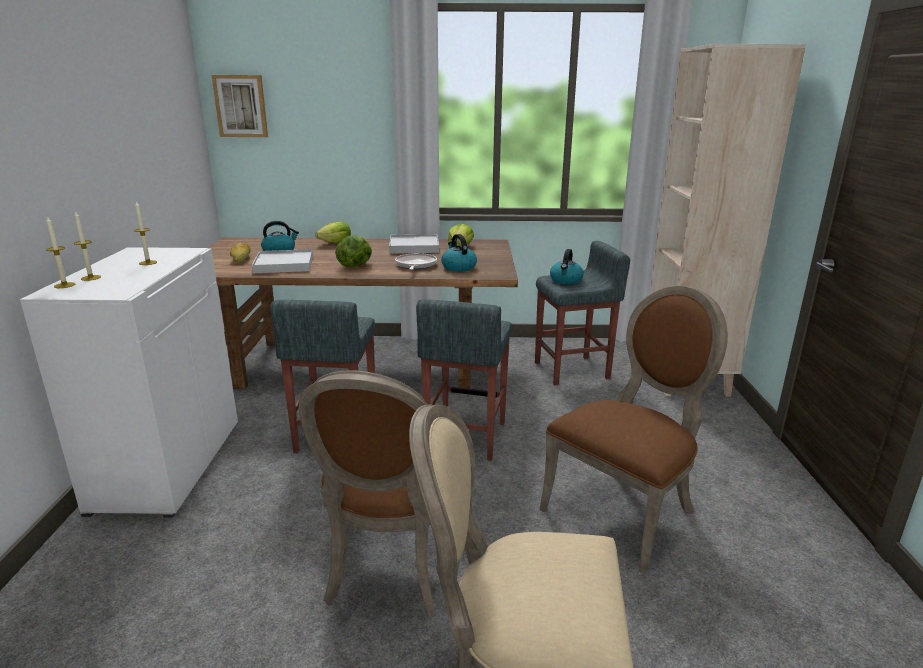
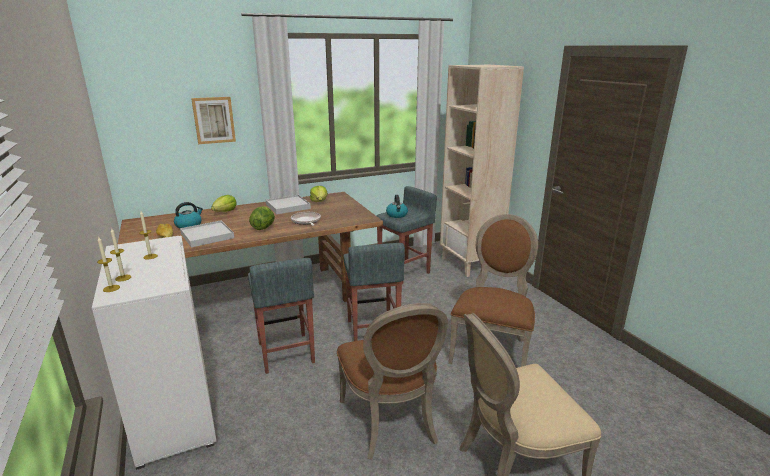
camera: 25 degrees left, 0 degrees up
(241, 106) = (130, 113): picture -> picture (214, 120)
(458, 267) = (336, 218): kettle -> none

